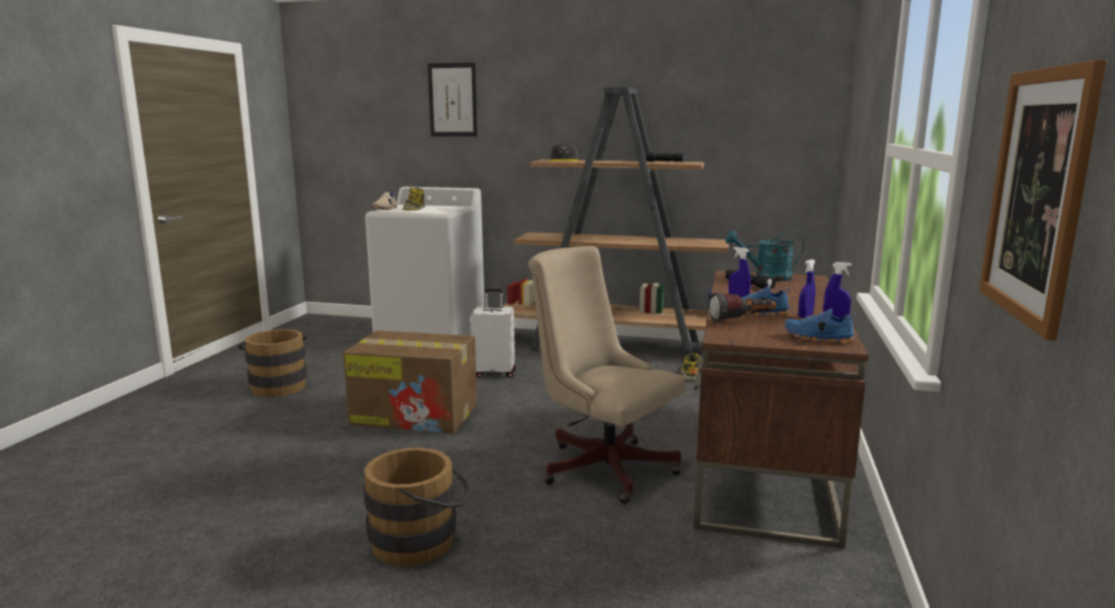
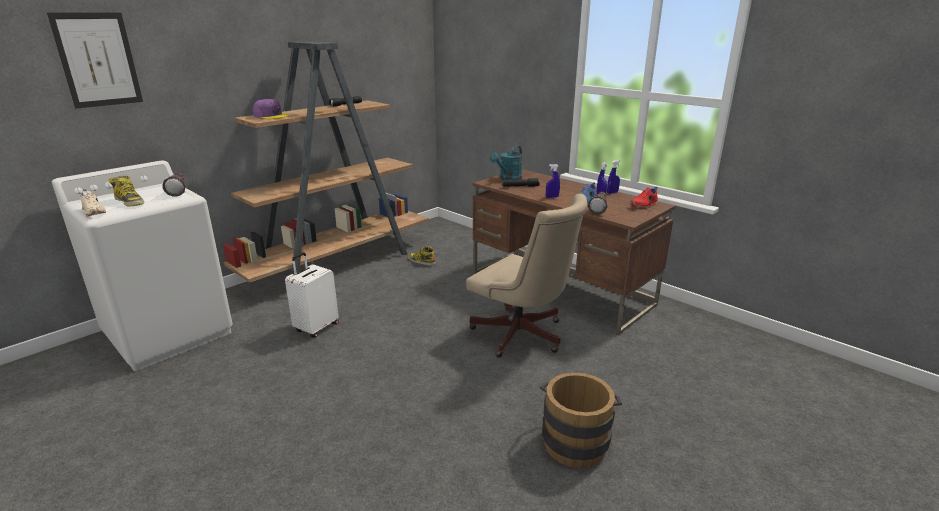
camera: 60 degrees left, 10 degrees up
(278, 385) = (152, 468): brown bucket -> none
(416, 414) = (355, 389): cardboard box -> none
(452, 210) = (179, 191): none -> flashlight
(564, 160) = (271, 116): grey cap -> purple cap
(601, 465) = (522, 336): beige office chair -> beige office chair turned 120 degrees counterclockwise
(817, 338) = (644, 205): blue shoe -> red shoe
(1037, 195) = (842, 121): picture -> none

